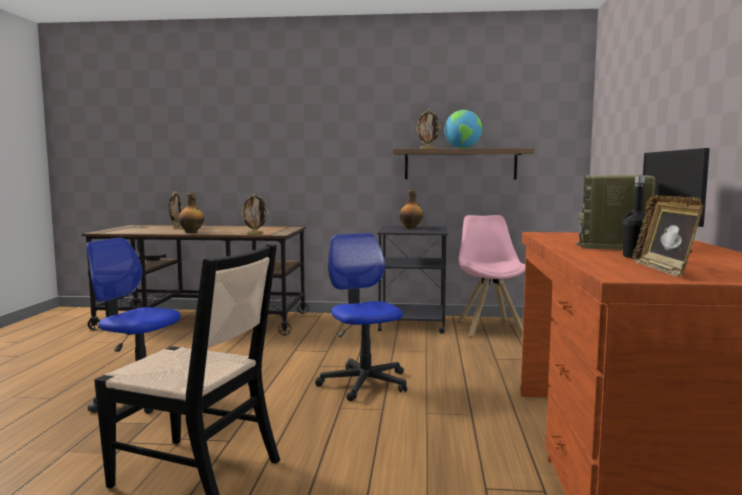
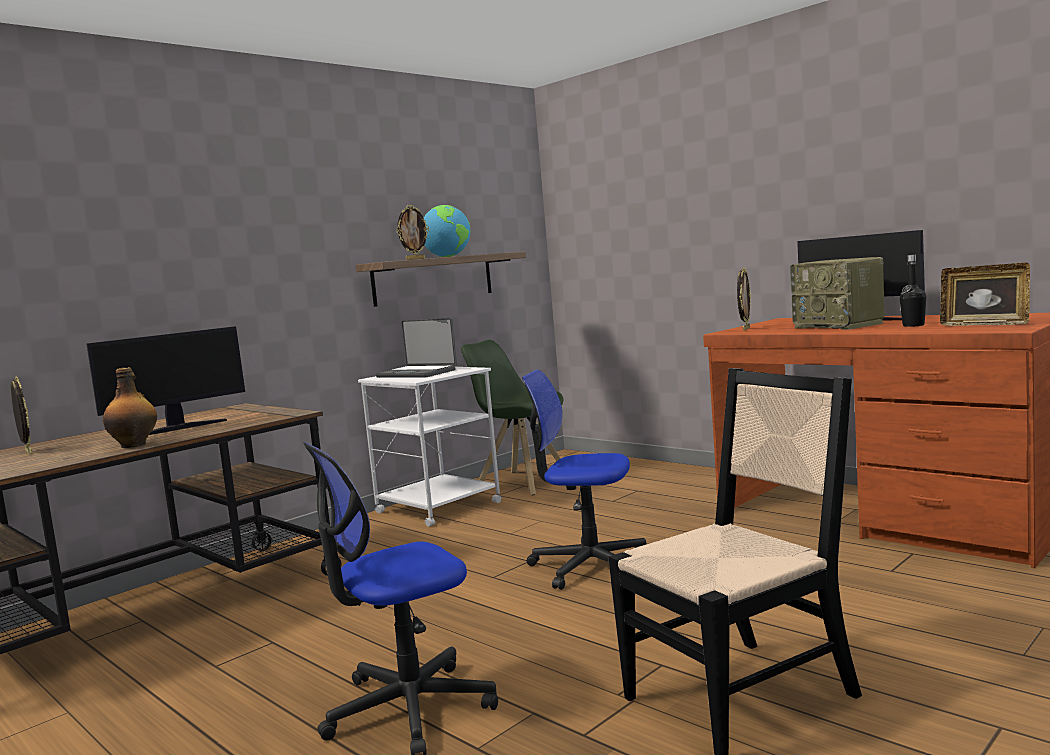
camera: 50 degrees left, 0 degrees up
(231, 230) = (177, 428): none -> monitor
(255, 234) = (265, 420): picture frame -> picture frame (745, 329)
(411, 228) = (418, 373): bottle -> laptop
(413, 324) = (439, 507): black cart -> white cart
(489, 328) = (522, 482): pink chair -> green chair

